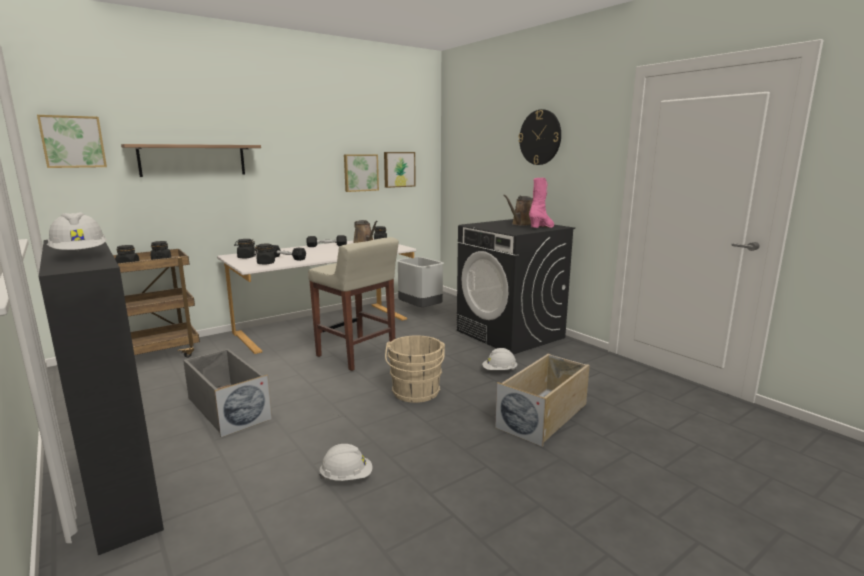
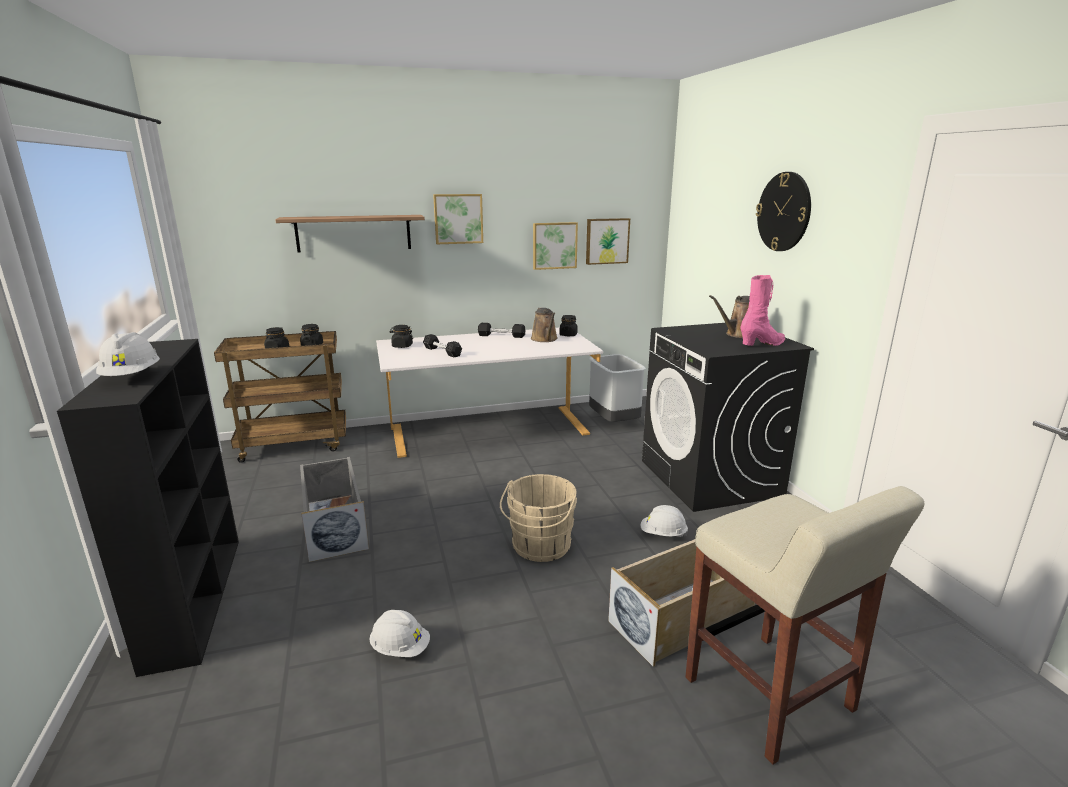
camera: 20 degrees right, 5 degrees up
(73, 142) = (232, 216): picture -> picture (458, 218)
(266, 263) = (415, 358): black jar -> none
(357, 355) = (503, 478): beige stool -> beige stool (770, 696)

